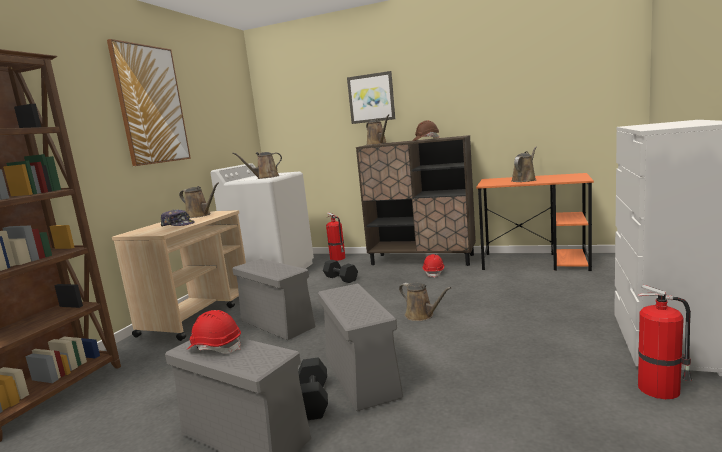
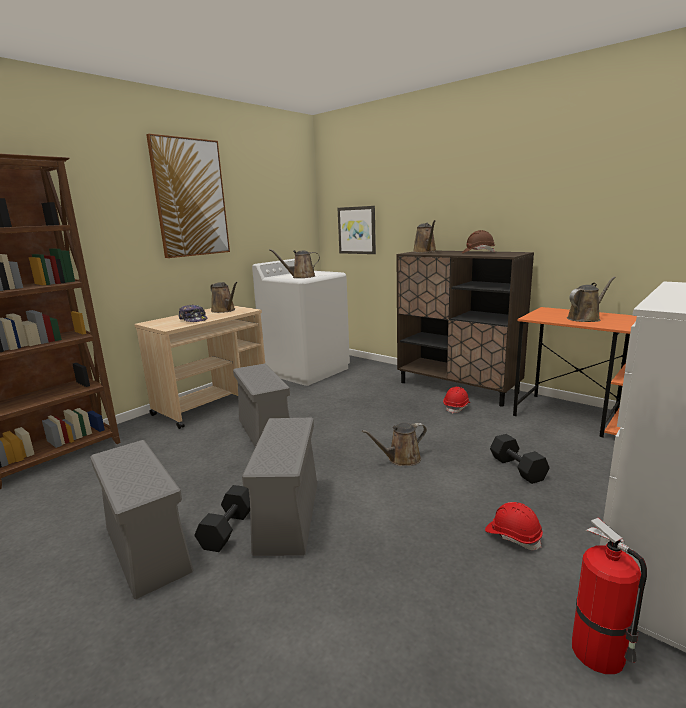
camera: 20 degrees right, 5 degrees up
(215, 347) = (126, 462): red hard hat -> red hard hat (513, 536)
(338, 258) = (376, 367): fire extinguisher -> none
(341, 278) = (360, 393): black dumbbell -> black dumbbell (518, 468)
(371, 98) = (429, 197): picture -> picture (357, 230)
(421, 315) = (401, 459): brown watering can -> brown watering can turned 90 degrees clockwise

